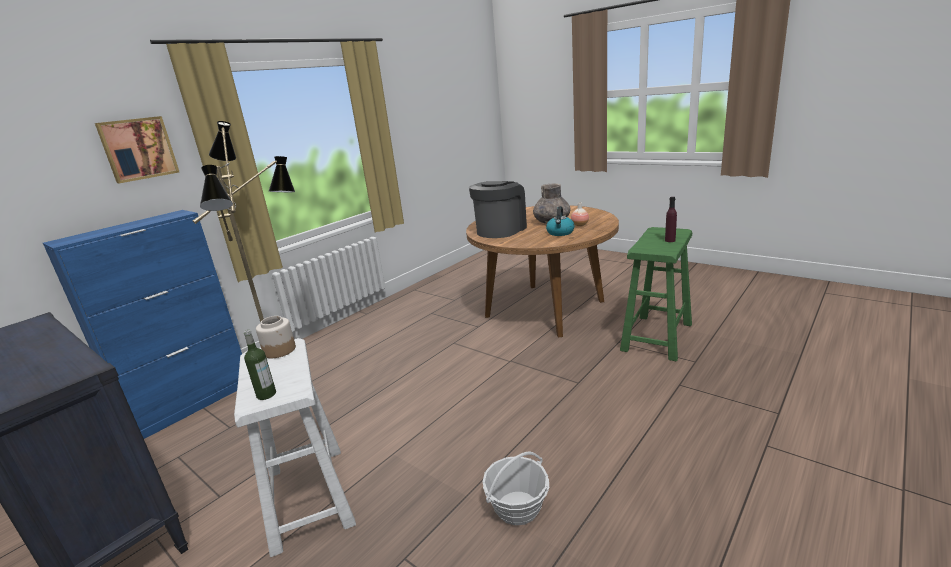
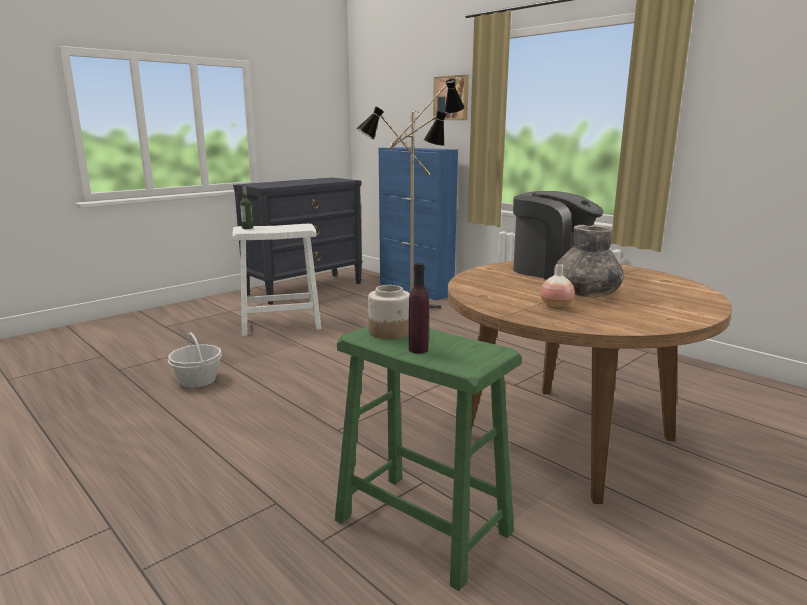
camera: 95 degrees right, 5 degrees down
(280, 350) = (301, 227): jar -> jar (390, 332)
(560, 233) = (514, 293): kettle -> none

